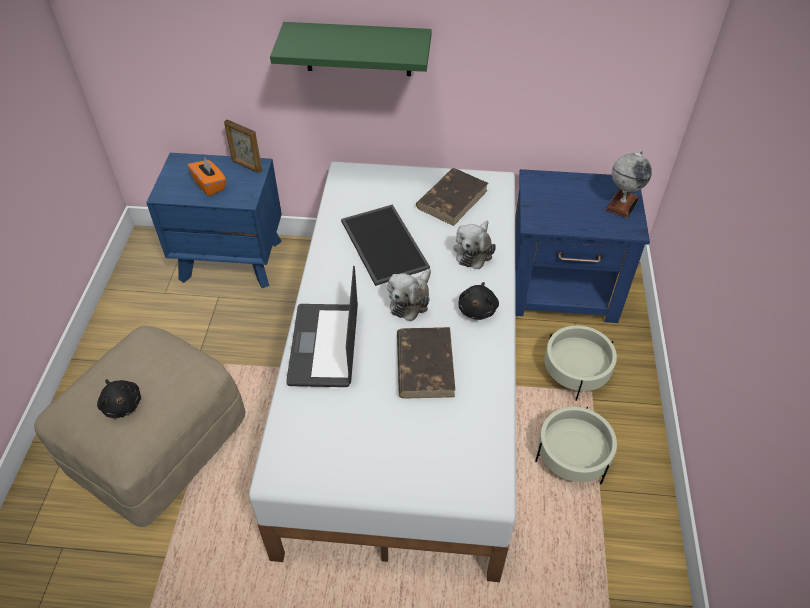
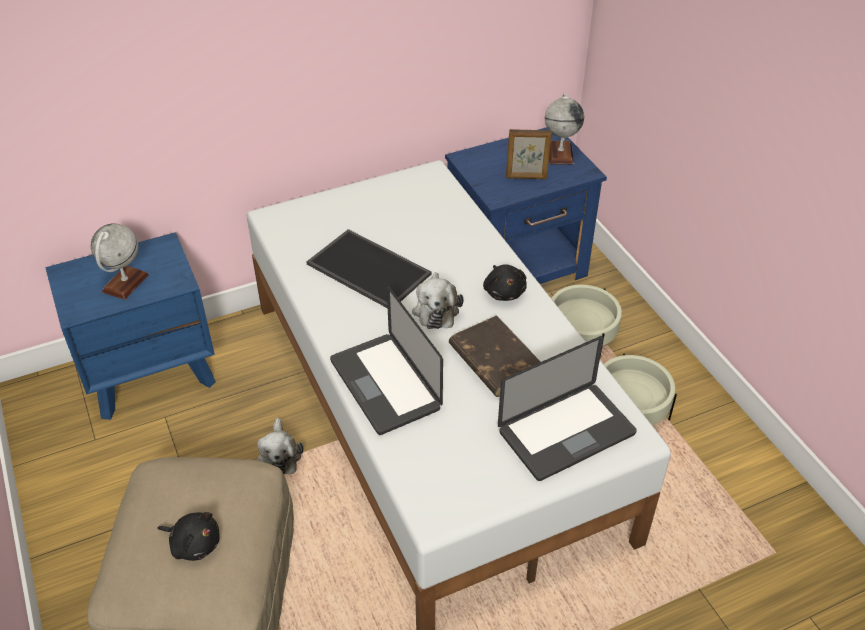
camera: 30 degrees left, 5 degrees down
(210, 185) = (125, 283): orange tissue box -> globe
(246, 166) = (152, 249): picture frame -> picture frame (526, 177)
(358, 49) = (262, 73): green shelf -> none
(434, 457) = (566, 433): none -> laptop
(452, 198) = (402, 203): brown book -> none
(474, 251) = (460, 242): plush toy -> plush toy (280, 455)

